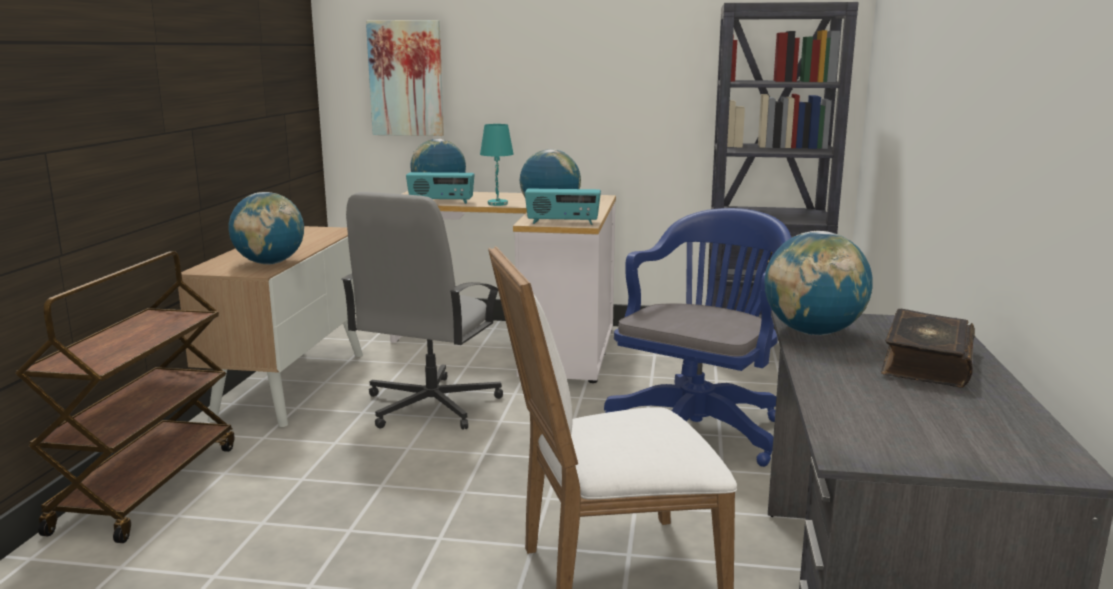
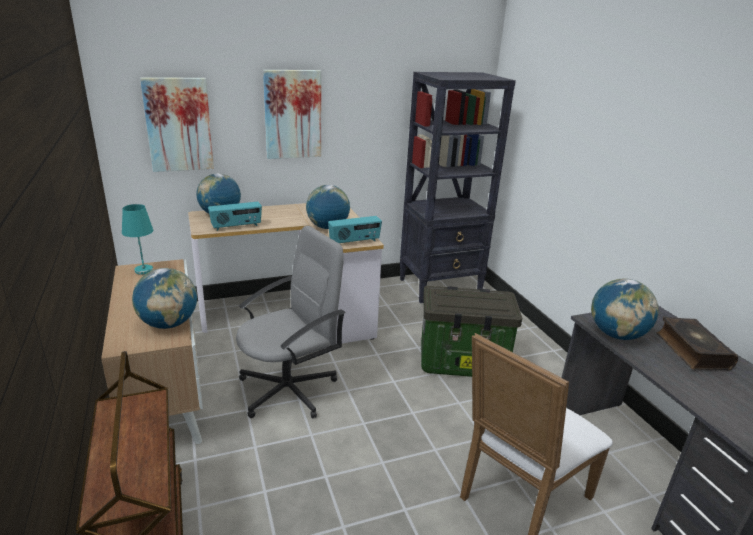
camera: 30 degrees left, 10 degrees up
(430, 406) = (289, 389): grey office chair -> grey office chair turned 120 degrees counterclockwise
(498, 204) = (280, 223): turquoise table lamp -> turquoise table lamp (144, 270)
(546, 69) = (292, 114): none -> picture
(699, 428) = (463, 362): blue office chair -> storage box

